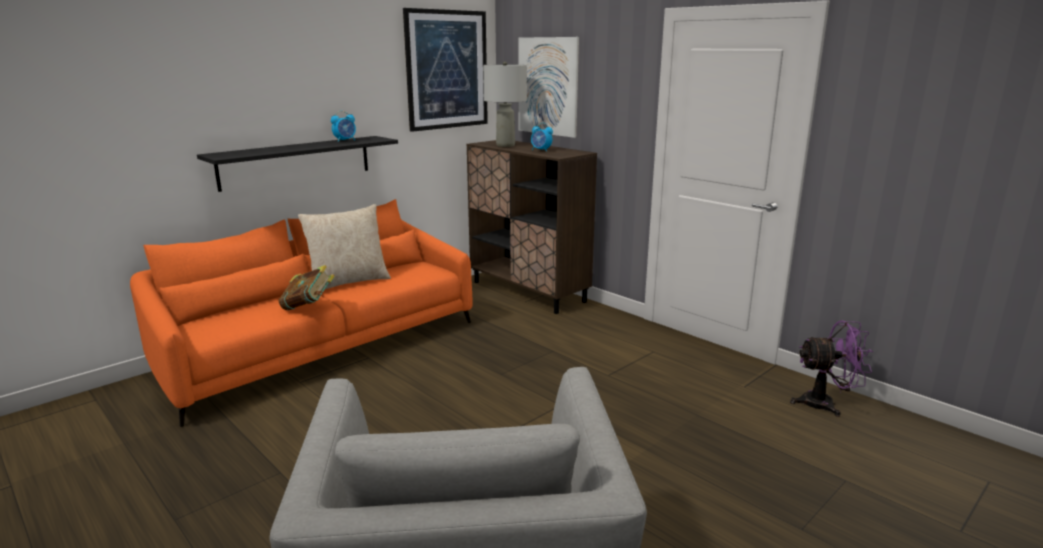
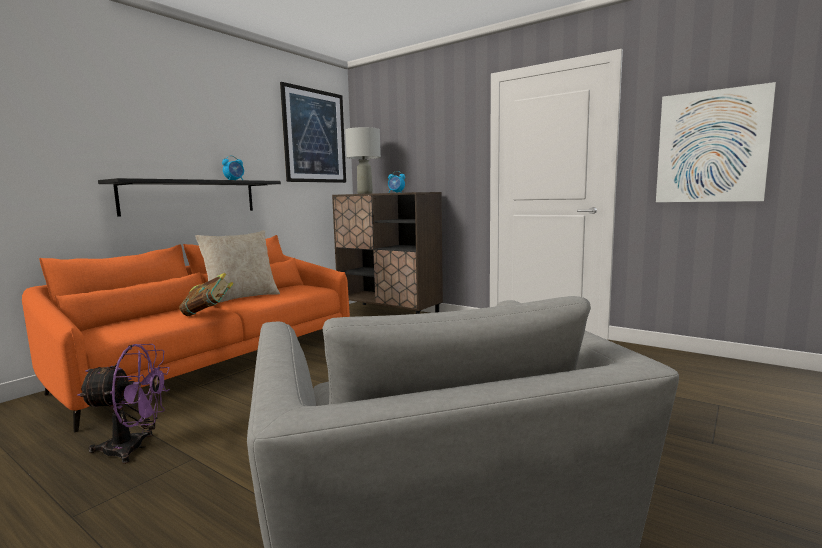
camera: 10 degrees left, 10 degrees down
(547, 86) = (395, 147): picture -> picture (711, 147)
(826, 404) = (664, 359): purple fan -> purple fan (134, 448)

